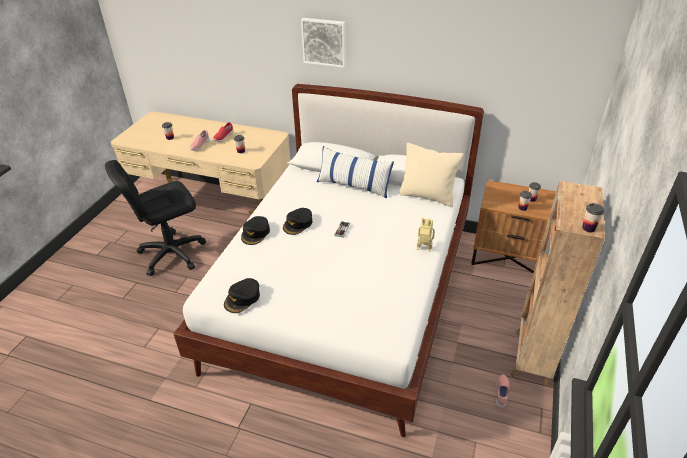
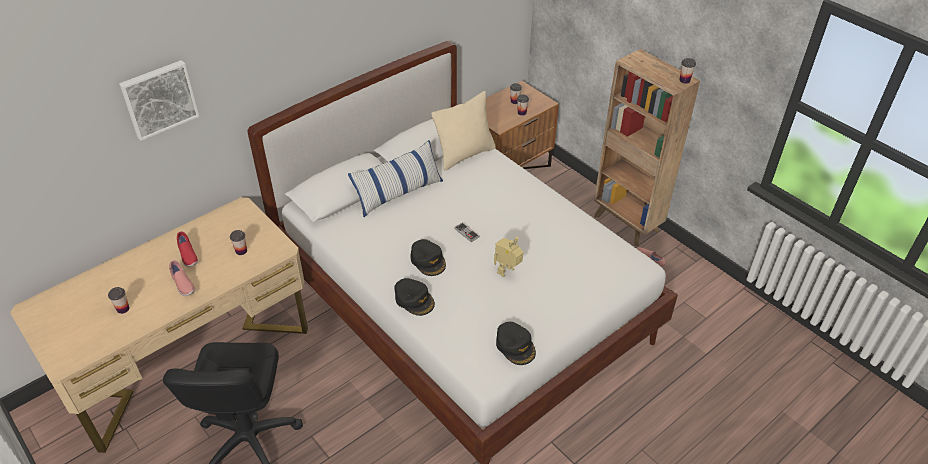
camera: 60 degrees left, 5 degrees up
(324, 42) = (273, 56): picture -> picture (159, 99)
(423, 250) = (540, 194): toy robot -> toy robot (507, 272)

